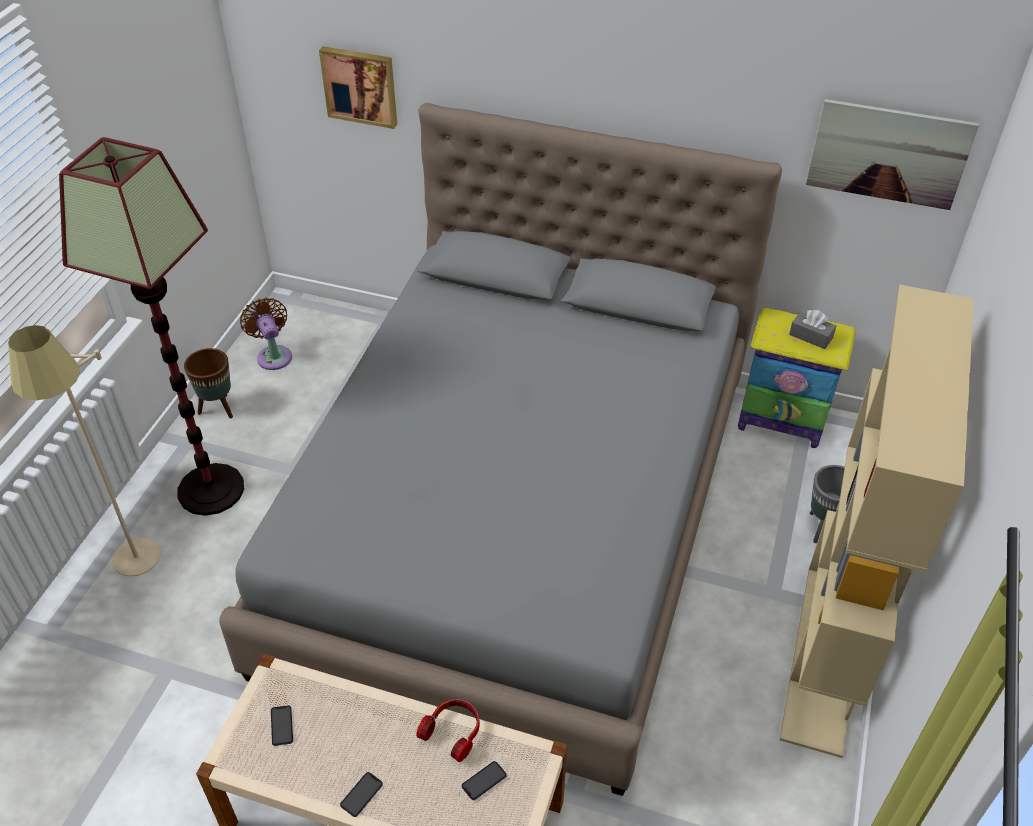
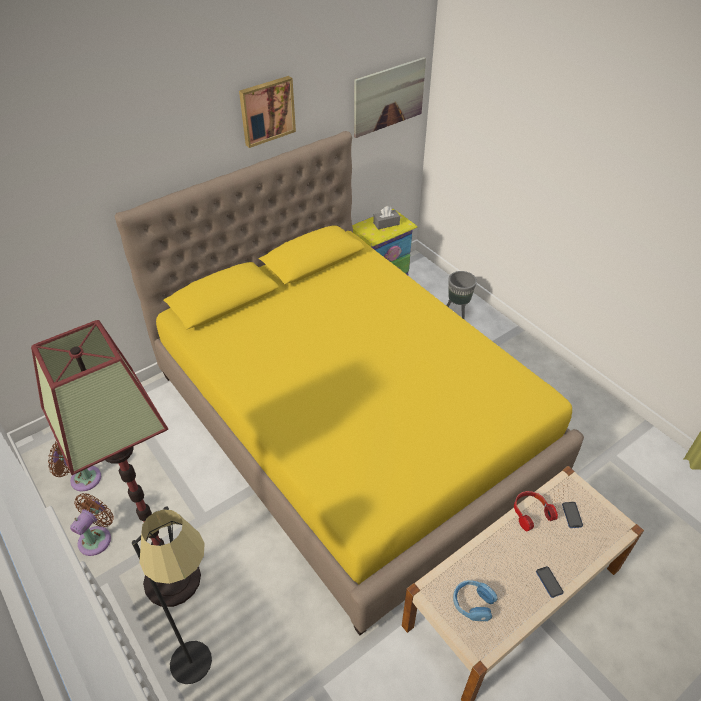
camera: 55 degrees left, 0 degrees up
(138, 574) = (208, 668): beige floor lamp -> black floor lamp
(218, 408) = (97, 537): brown planter -> brown fan
(282, 726) = (472, 603): phone -> blue headphones
(360, 86) = (49, 231): picture -> picture (266, 110)
(517, 519) = (350, 424): grey bed -> yellow bed
(825, 658) = (531, 356): beige bookcase -> none

